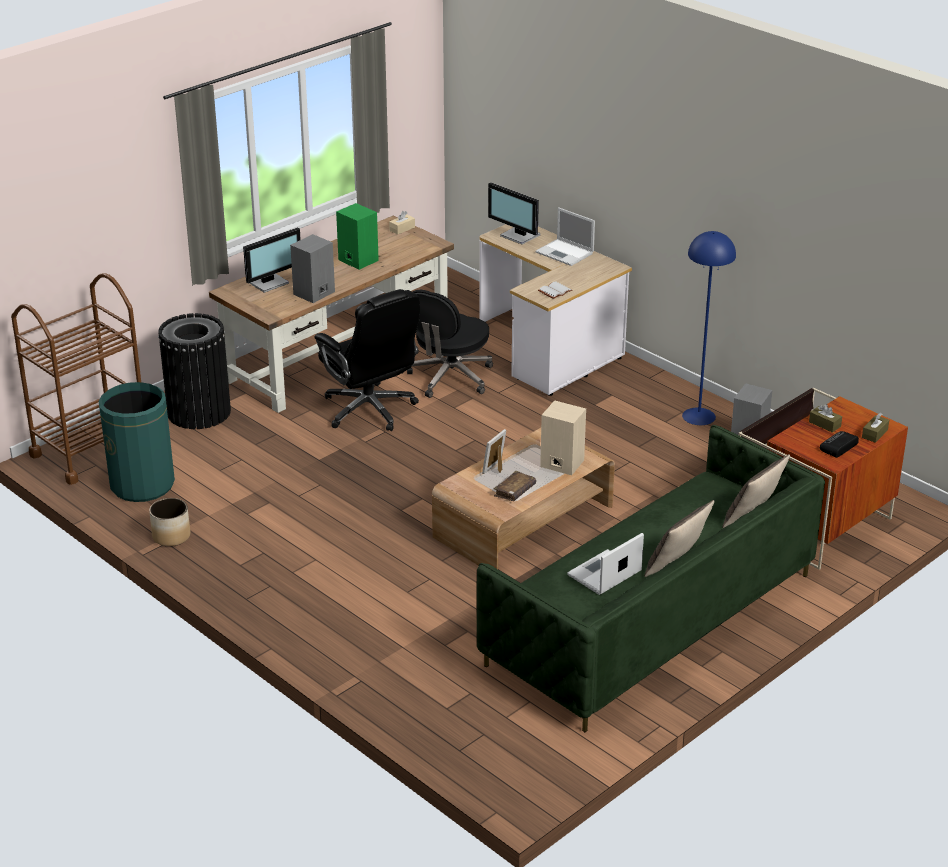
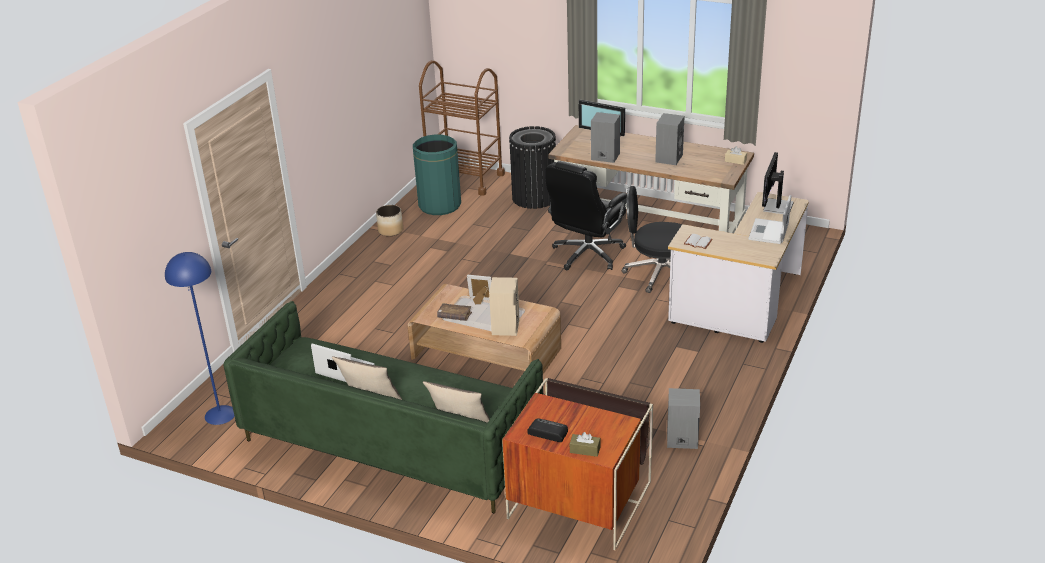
camera: 70 degrees right, 0 degrees up
(357, 260) = (668, 158): green speaker -> grey speaker
(698, 416) = (702, 403): blue floor lamp -> blue floor lamp (220, 414)
(824, 424) = (582, 418): brown tissue box -> none

